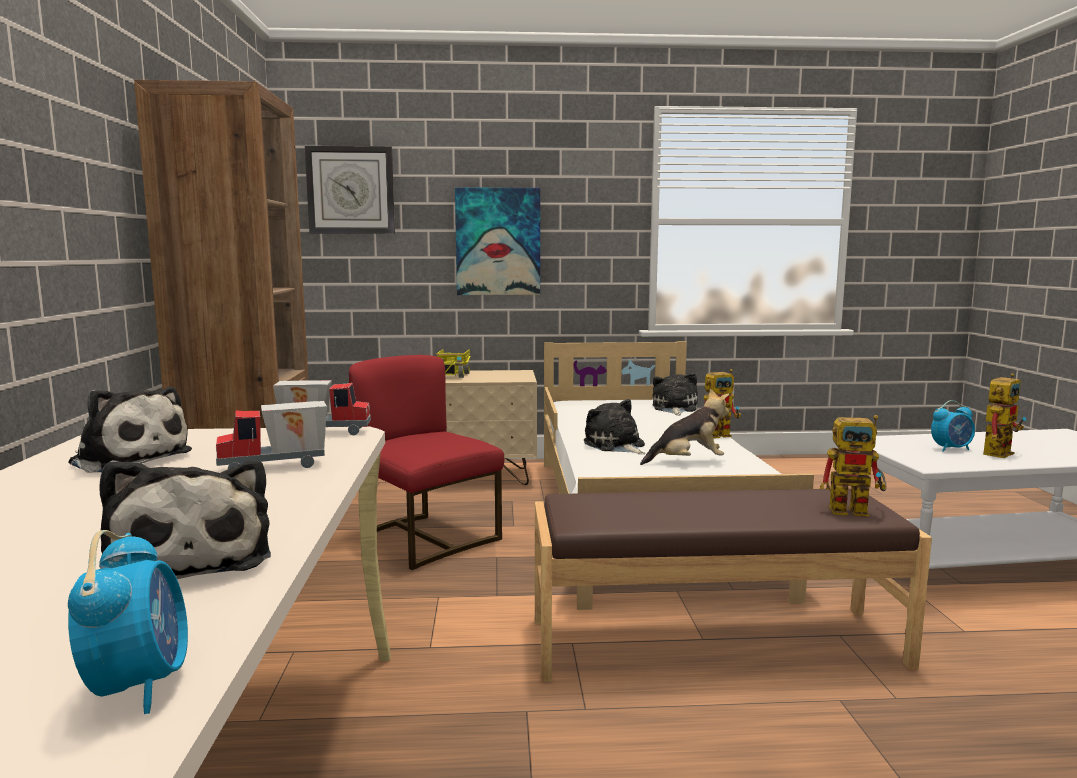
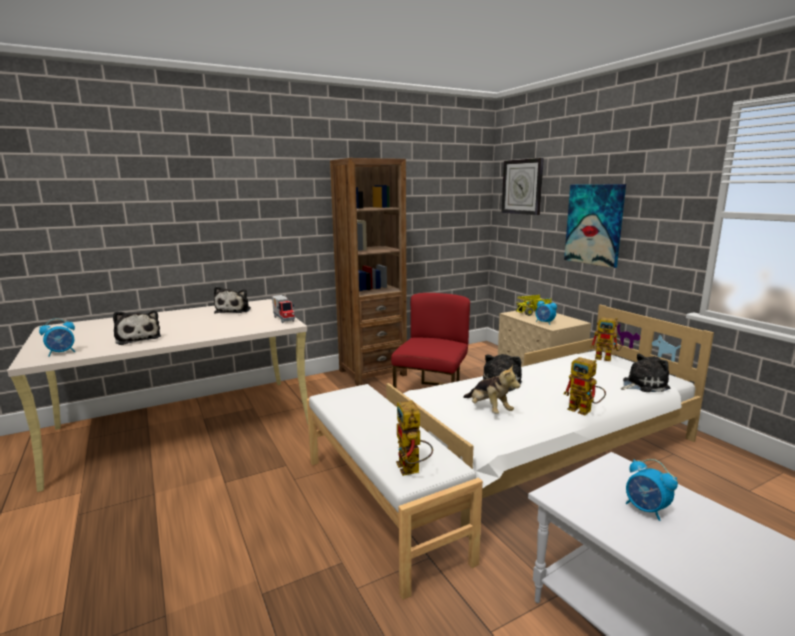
camera: 65 degrees right, 5 degrees up
(191, 559) = (137, 338): plush toy -> plush toy turned 75 degrees counterclockwise
(274, 467) = (230, 325): toy truck -> none
(503, 378) = (544, 322): none -> alarm clock
(713, 641) = (382, 505): brown bench -> white bench
(997, 452) = (678, 541): toy robot -> toy robot (607, 358)

